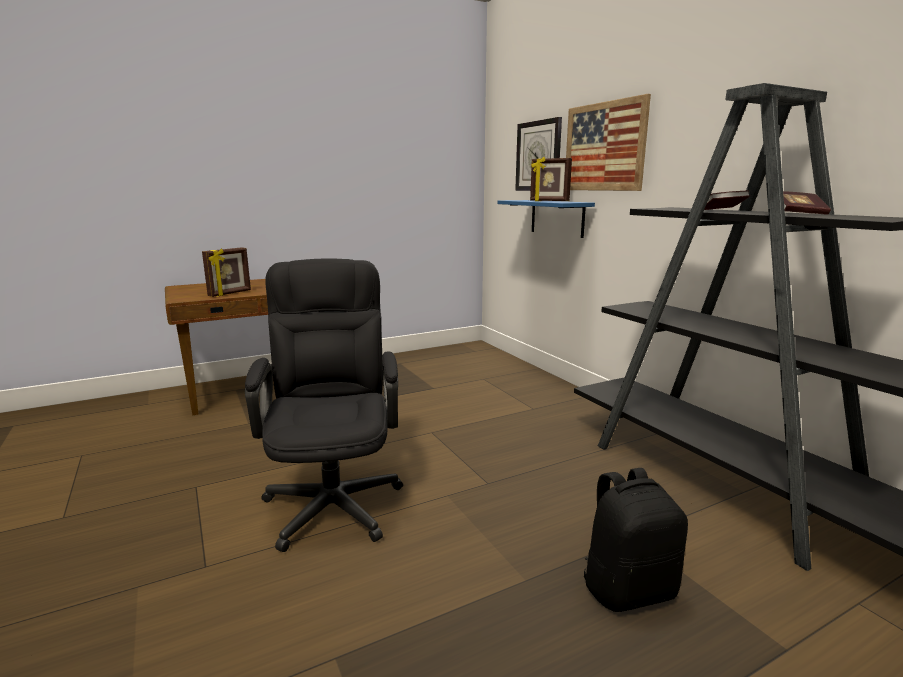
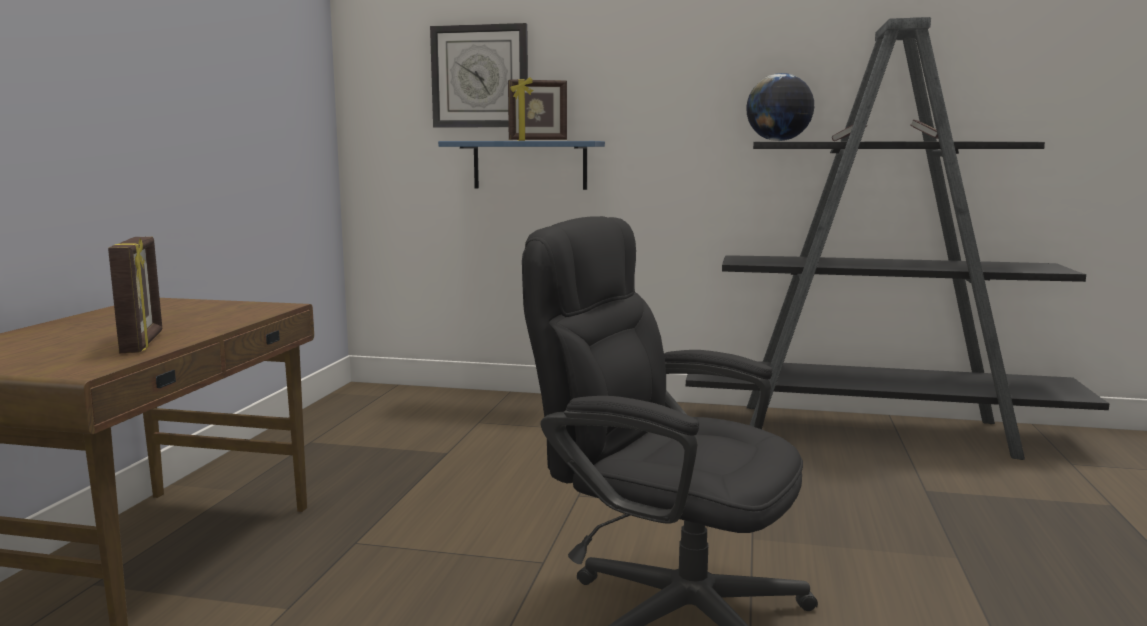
camera: 50 degrees left, 5 degrees down
(604, 147) = (615, 69): picture -> none
(628, 589) = (1003, 523): black backpack -> none
(678, 207) = (778, 141): none -> globe

